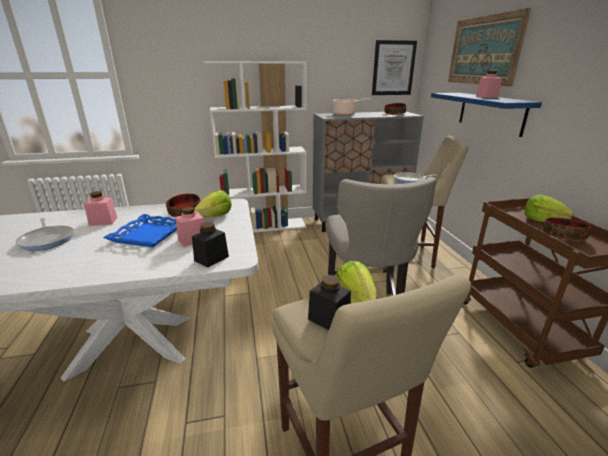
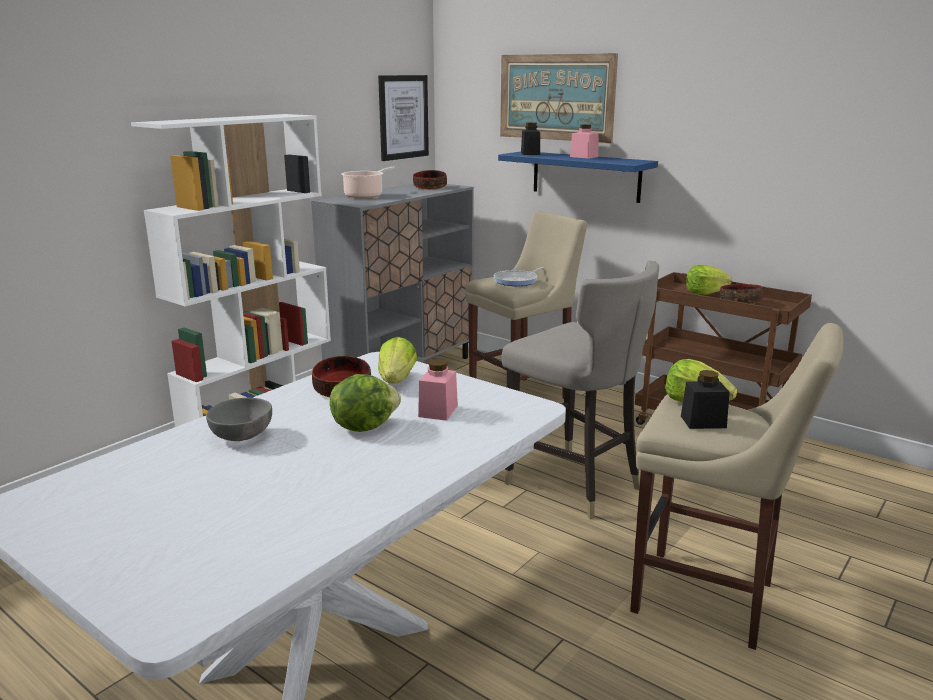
camera: 40 degrees left, 5 degrees down
(47, 240) = (222, 484): frying pan -> none
(103, 221) = (242, 437): pink jar -> grey bowl
(148, 234) = (364, 426): blue tray -> lettuce
(211, 258) = (509, 418): black jar -> black jar (530, 153)

